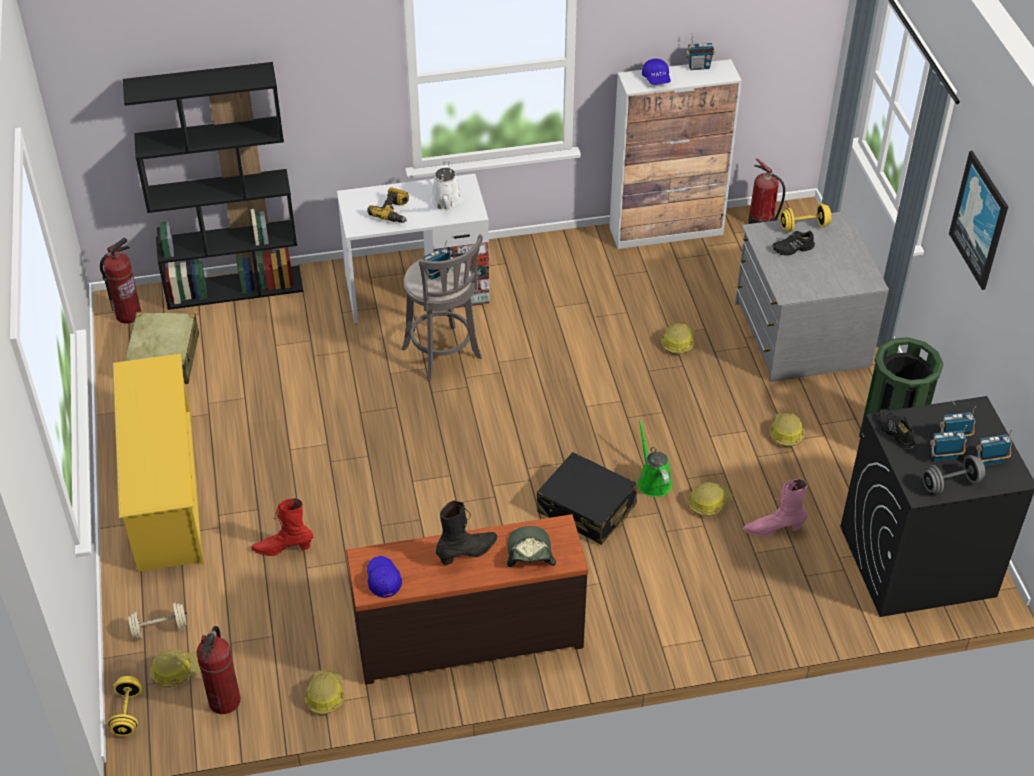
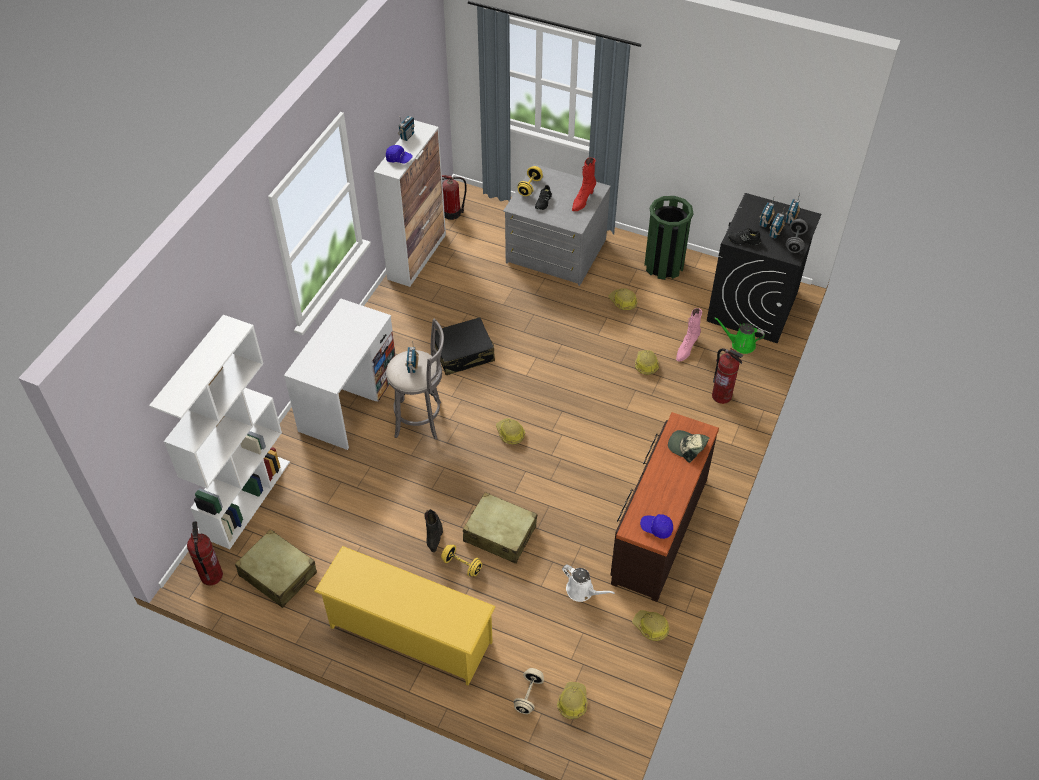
camera: 55 degrees left, 5 degrees up
(127, 713) = (587, 748): yellow dumbbell -> yellow dumbbell (462, 565)
(224, 701) = (616, 685): fire extinguisher -> fire extinguisher (721, 396)
(235, 287) = (246, 498): black bookcase -> white bookcase
(283, 548) = (514, 590): red boot -> red boot (582, 201)
(347, 498) = (499, 534): none -> beige suitcase
(394, 212) = (336, 357): power drill -> none
(446, 203) = (354, 326): white watering can -> white watering can (582, 591)
(467, 552) = (665, 476): black boot -> black boot (435, 536)
(587, 509) = (606, 420): black suitcase -> black suitcase (464, 353)
(653, 480) = (610, 379): green watering can -> green watering can (740, 344)
(678, 342) = (513, 305): hard hat -> hard hat (510, 434)
(980, 220) = (677, 104): picture -> none

